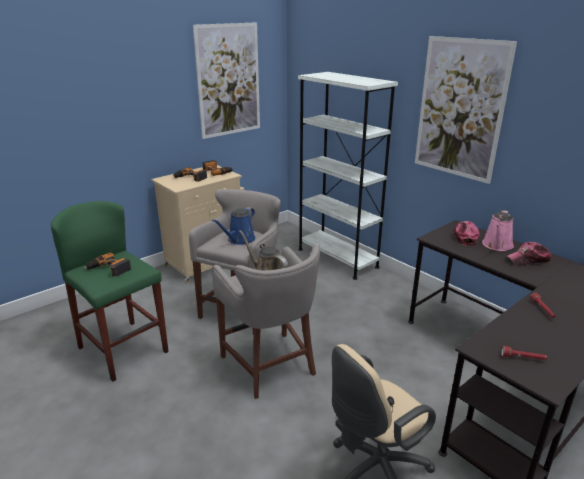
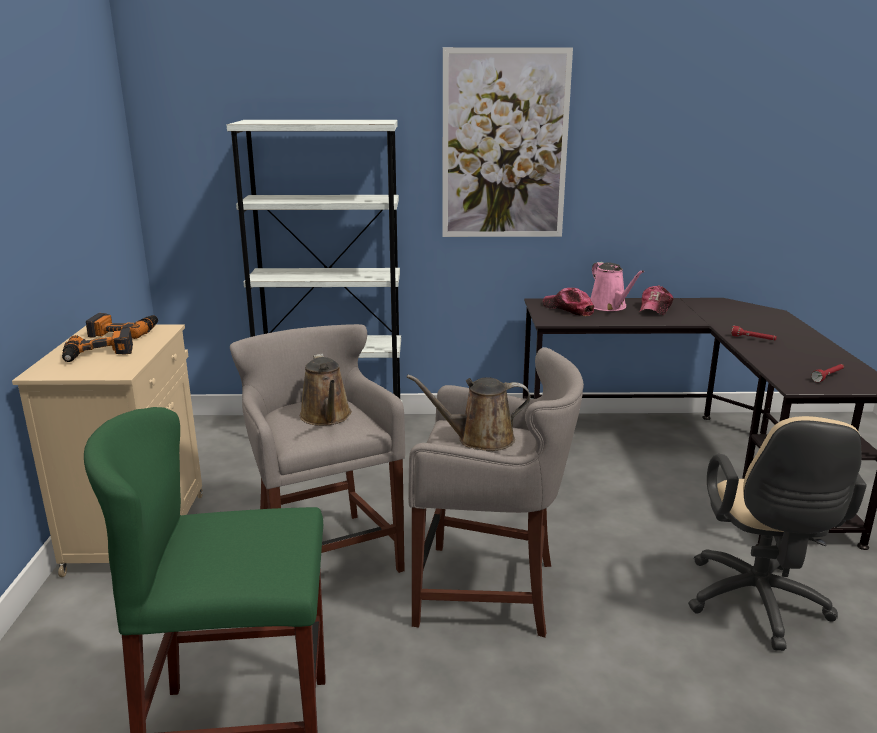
camera: 50 degrees left, 5 degrees down
(108, 269) = (235, 548): power drill -> none
(229, 80) = (73, 149): picture -> none
(239, 240) = (326, 417): blue watering can -> brown watering can

